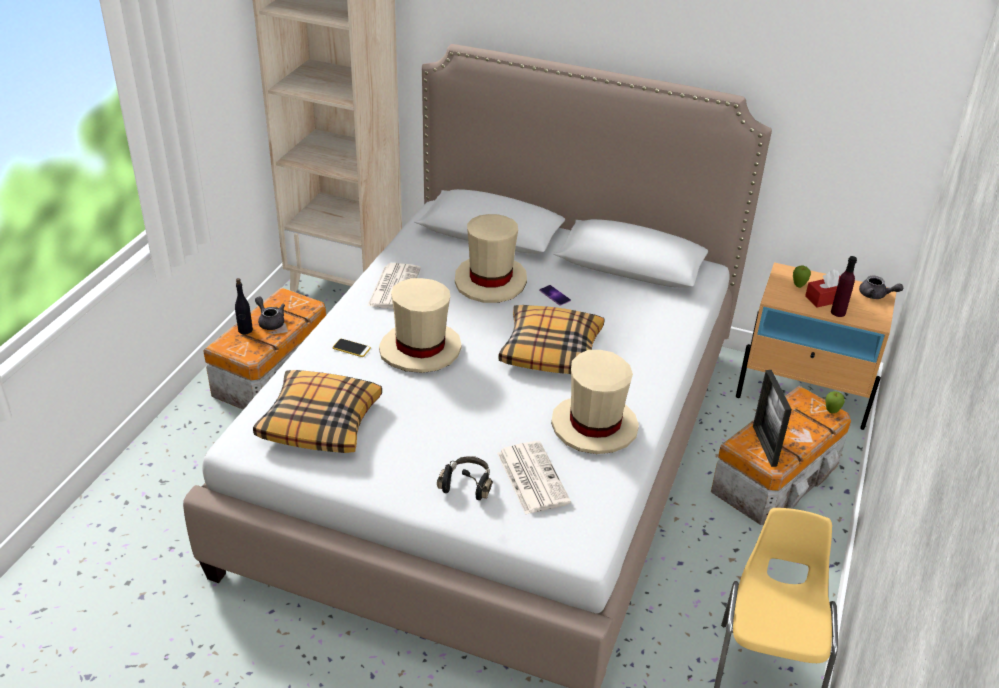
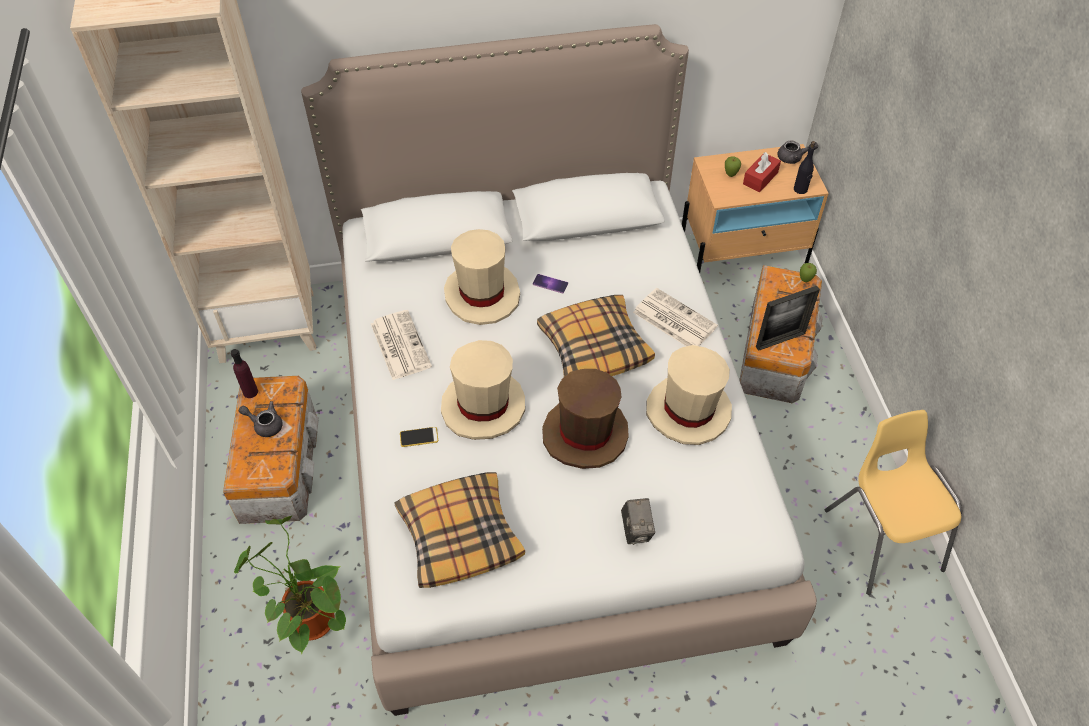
camera: 30 degrees left, 15 degrees up
(203, 481) = (307, 619): none -> potted plant
(245, 330) = (248, 447): black bottle -> black bottle (800, 189)
(467, 485) = (636, 530): black headphones -> camera
(487, 403) = (585, 434): none -> brown hat
(531, 477) = (680, 492): newspaper -> newspaper (673, 319)
(764, 445) = (780, 340): picture frame -> picture frame turned 75 degrees counterclockwise
(838, 312) = (778, 190): purple bottle -> purple bottle (250, 392)

